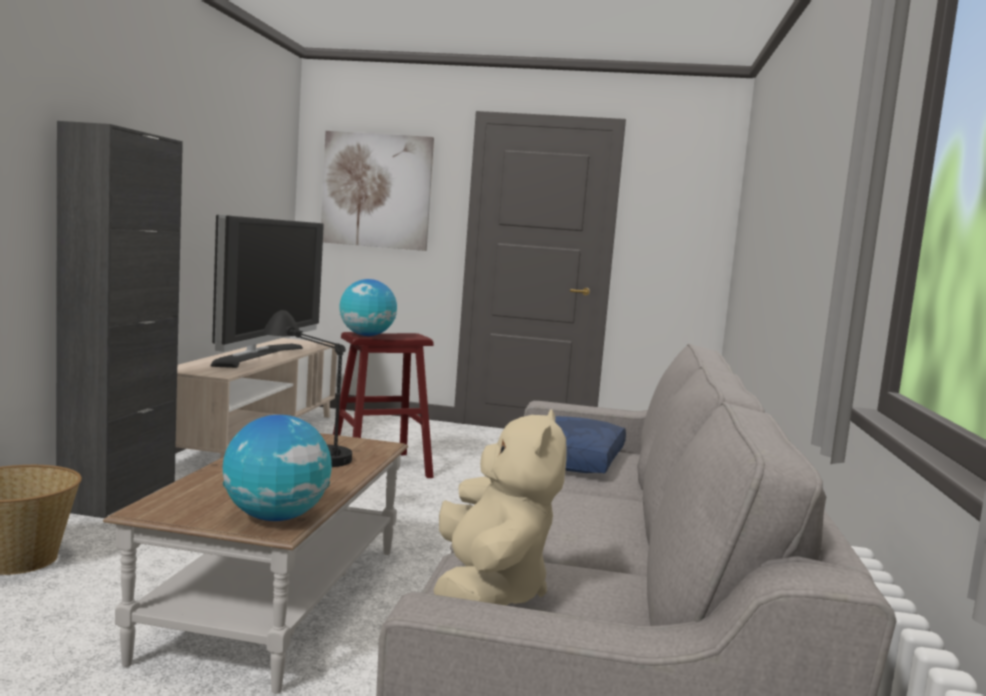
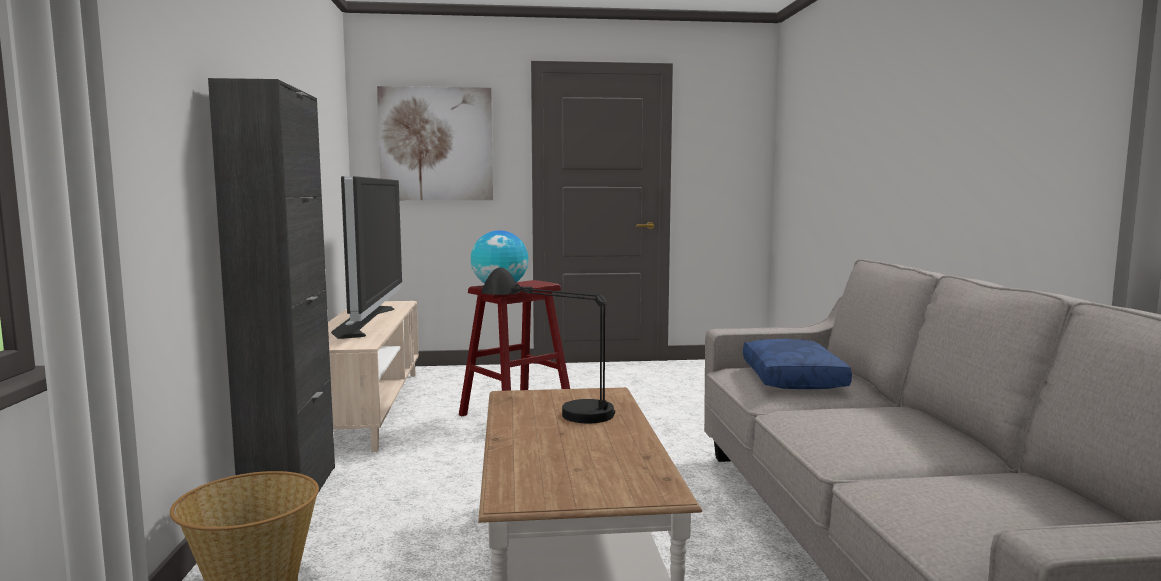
camera: 15 degrees left, 0 degrees up
(275, 517) = (643, 482): globe -> none
(488, 593) = (954, 516): beige plush toy -> none

